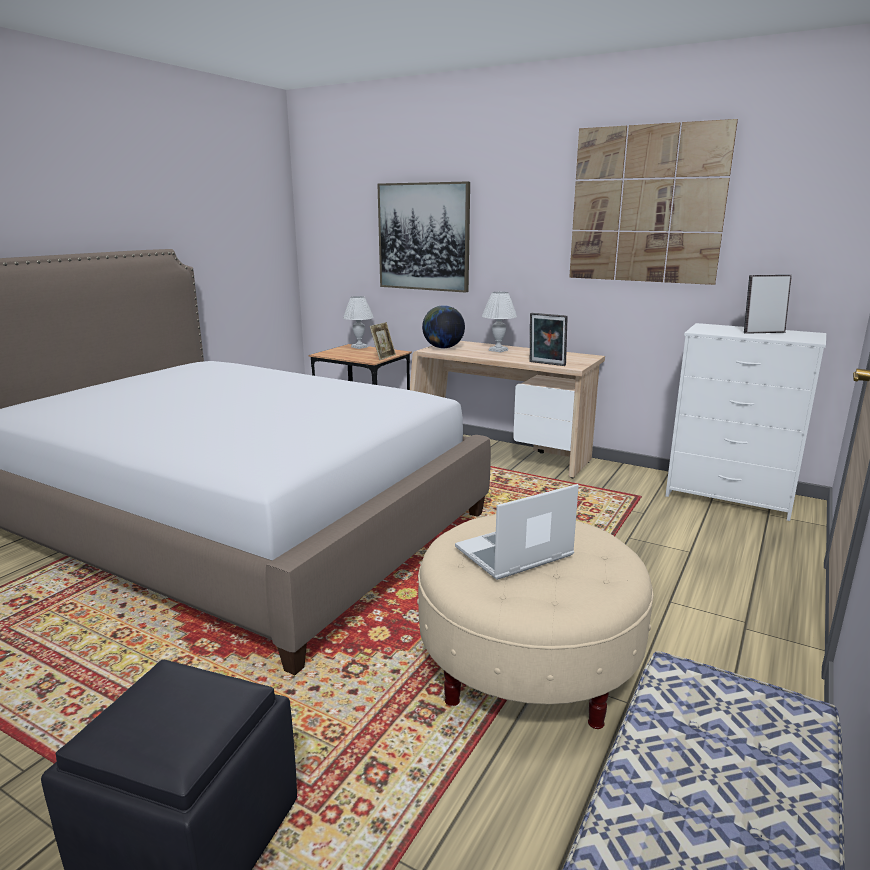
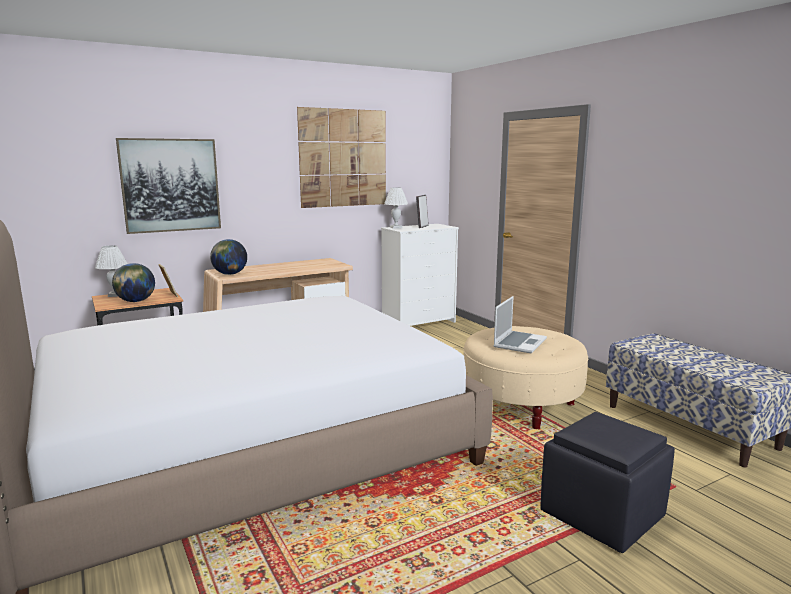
camera: 60 degrees left, 5 degrees down
(348, 355) = (135, 301): none -> globe
(498, 350) = (268, 267): white table lamp -> white table lamp (395, 227)
(513, 554) = (519, 343): laptop -> laptop turned 150 degrees counterclockwise
(546, 364) = (325, 267): picture frame -> none

